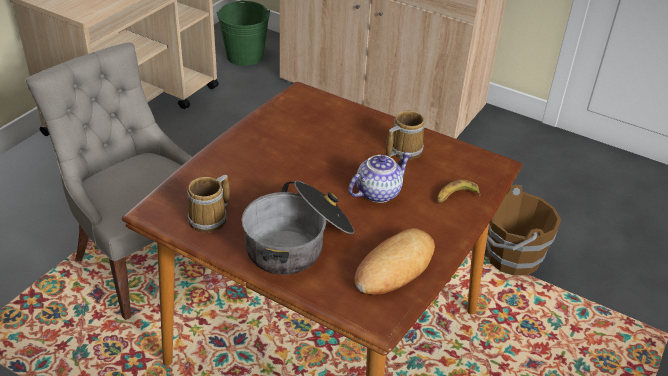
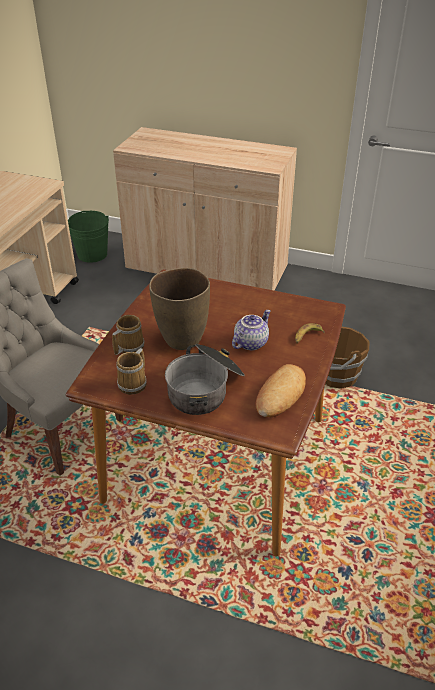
camera: 10 degrees left, 0 degrees up
(290, 173) = (181, 339): none -> brown vase
(403, 150) = (258, 309): mug -> mug (128, 347)

